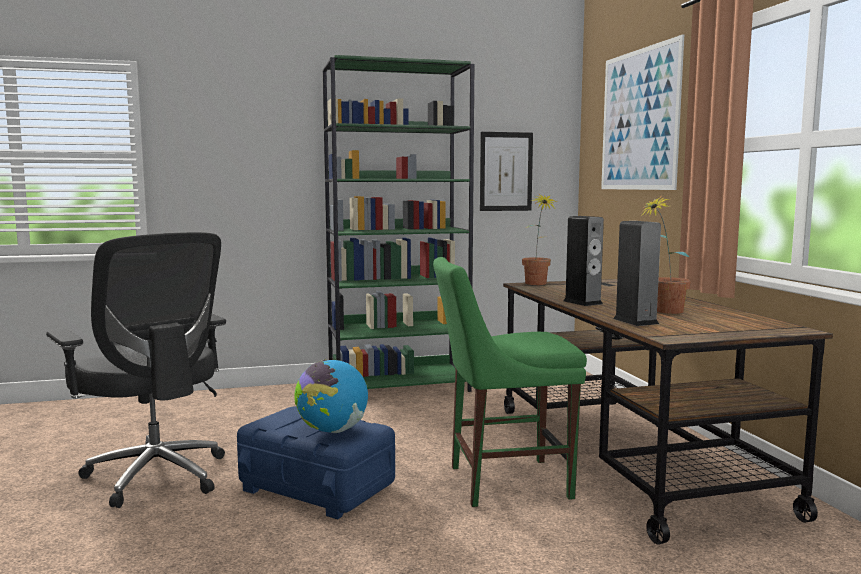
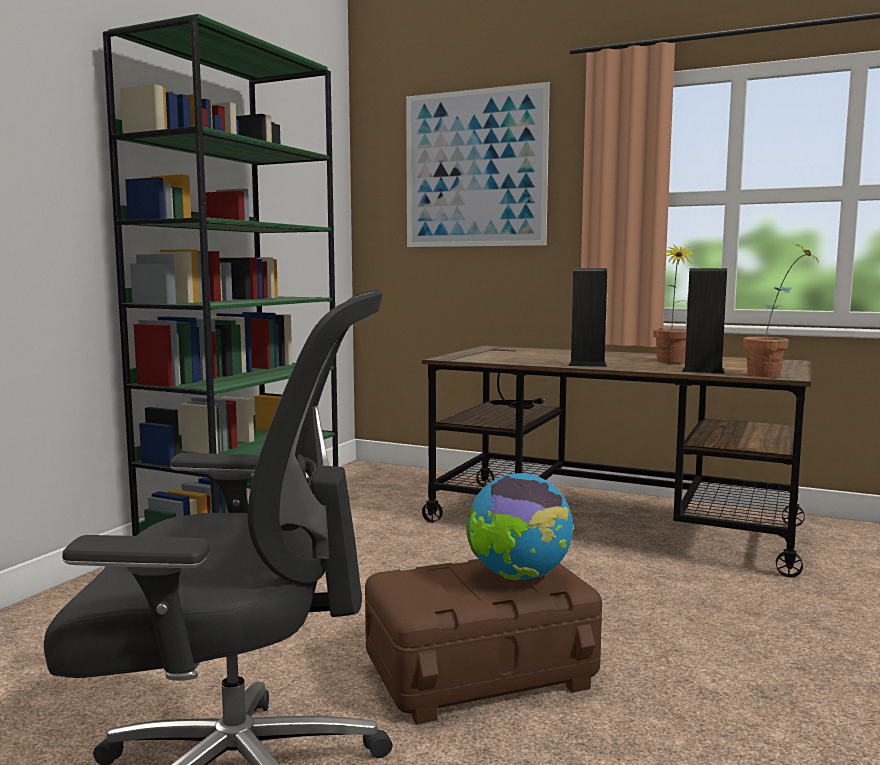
camera: 50 degrees left, 0 degrees up
(316, 488) = (480, 673): blue storage box -> brown storage box
(502, 482) = (599, 582): green chair -> none
(506, 171) = (297, 222): picture -> none
(537, 284) = (459, 356): potted plant -> potted plant (774, 375)

